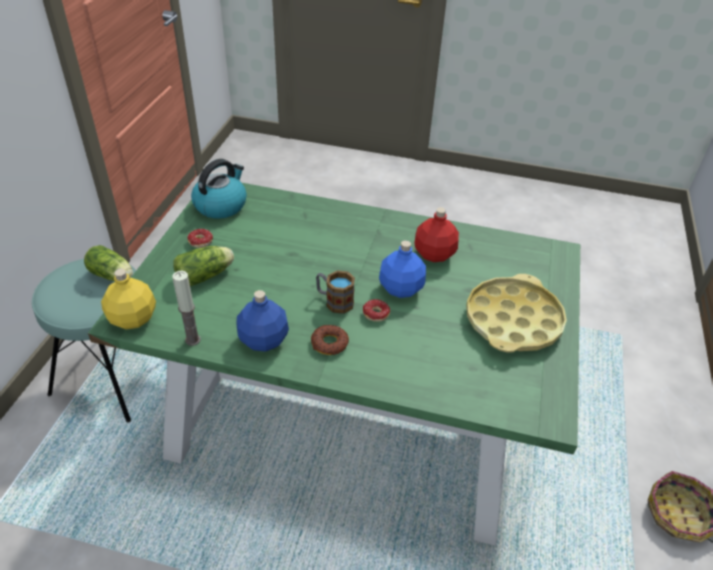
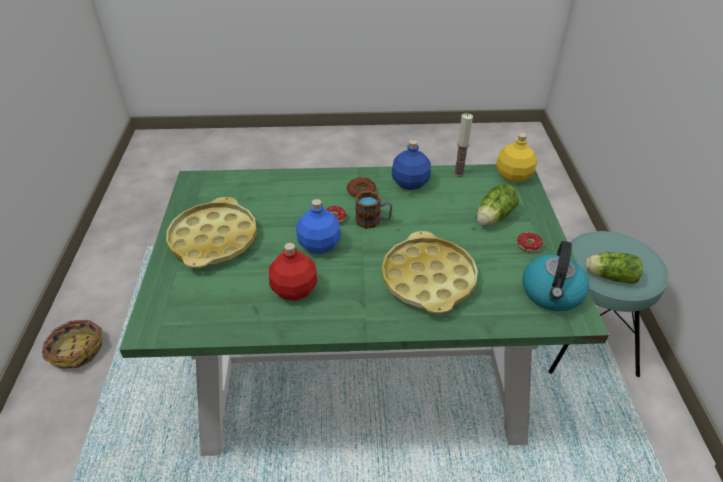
camera: 165 degrees right, 0 degrees up
(313, 237) = (428, 279): none -> yellow tray

